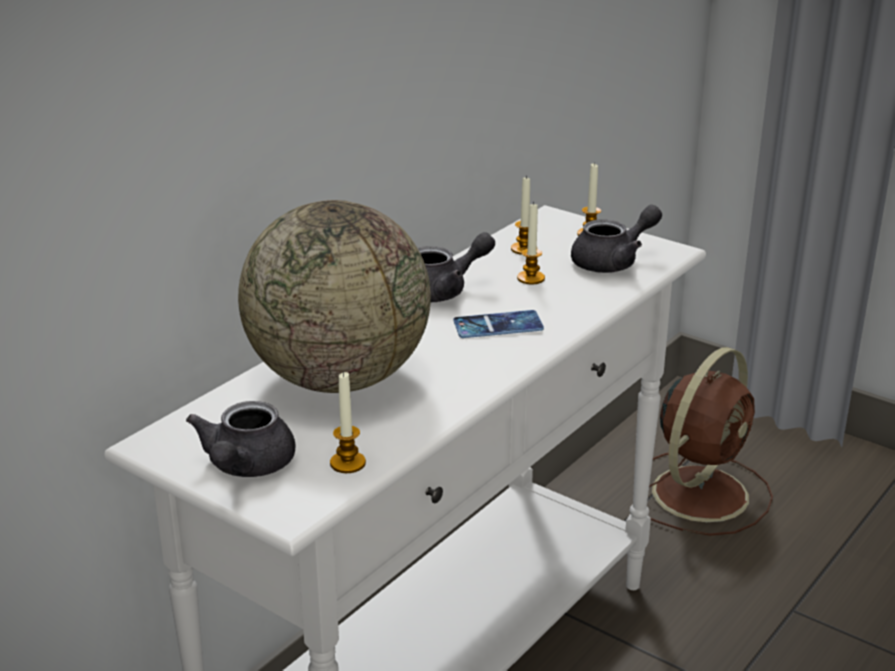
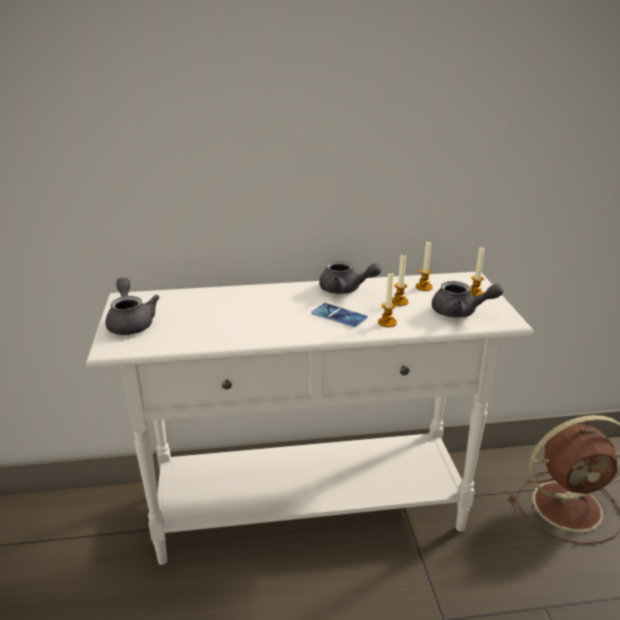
camera: 45 degrees right, 0 degrees up
(245, 467) = (131, 322): grey teapot -> grey teapot turned 105 degrees clockwise
(338, 378) = (229, 306): globe -> none
(347, 463) = (164, 341): candle -> candle (387, 322)

